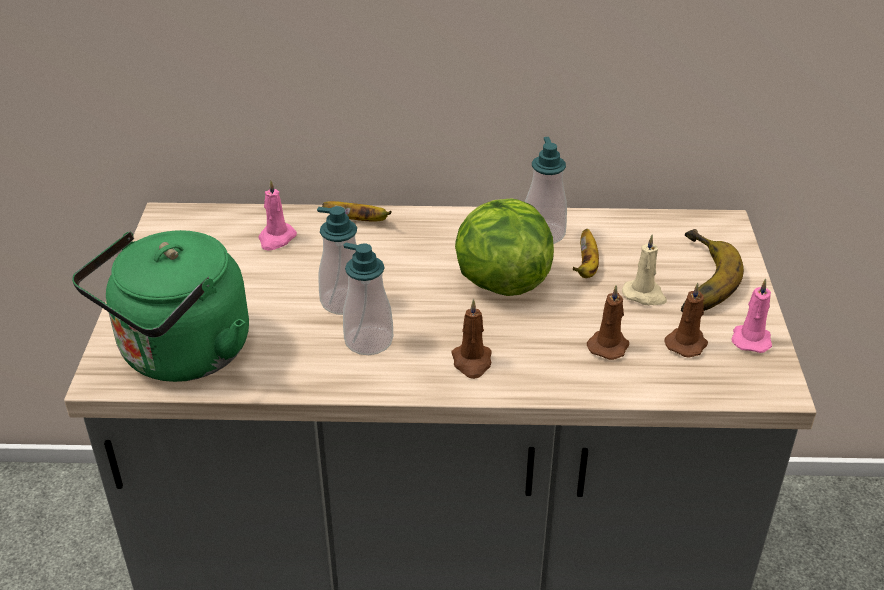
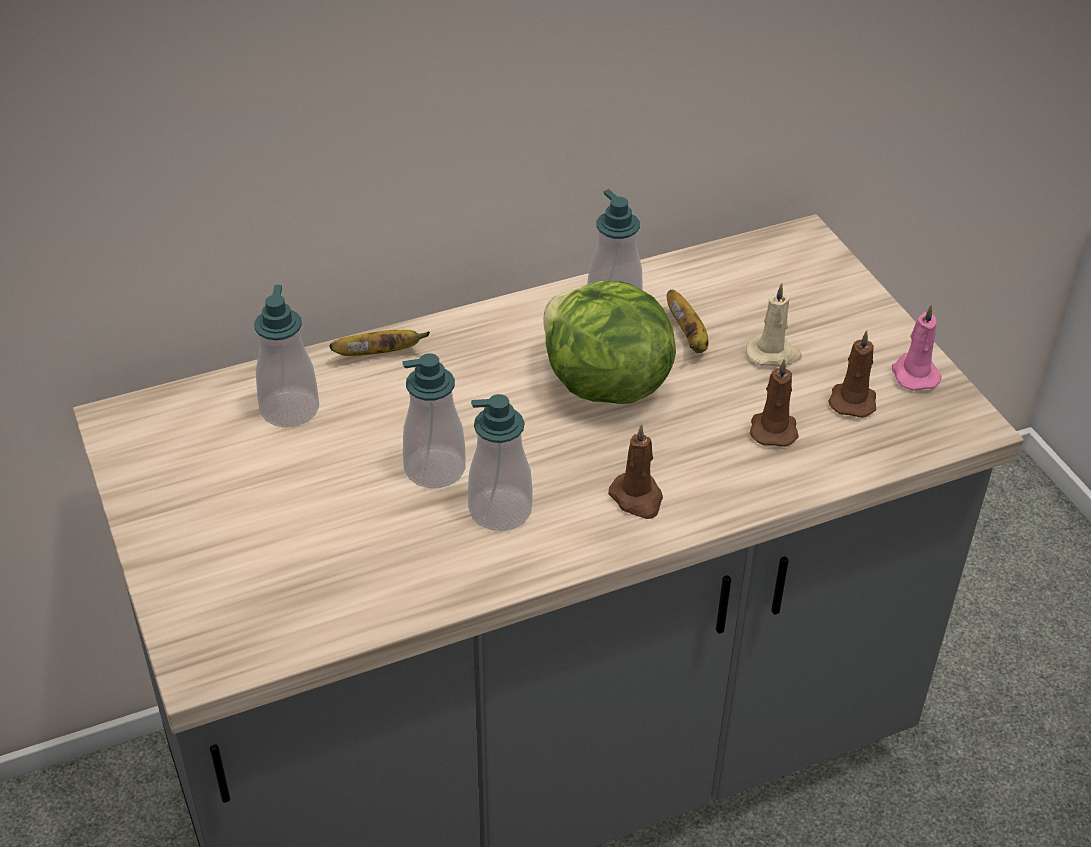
camera: 25 degrees left, 5 degrees up
(180, 355) = (279, 605): green kettle -> none
(276, 239) = (289, 409): pink candle -> soap dispenser
(693, 279) = (813, 318): banana -> none

